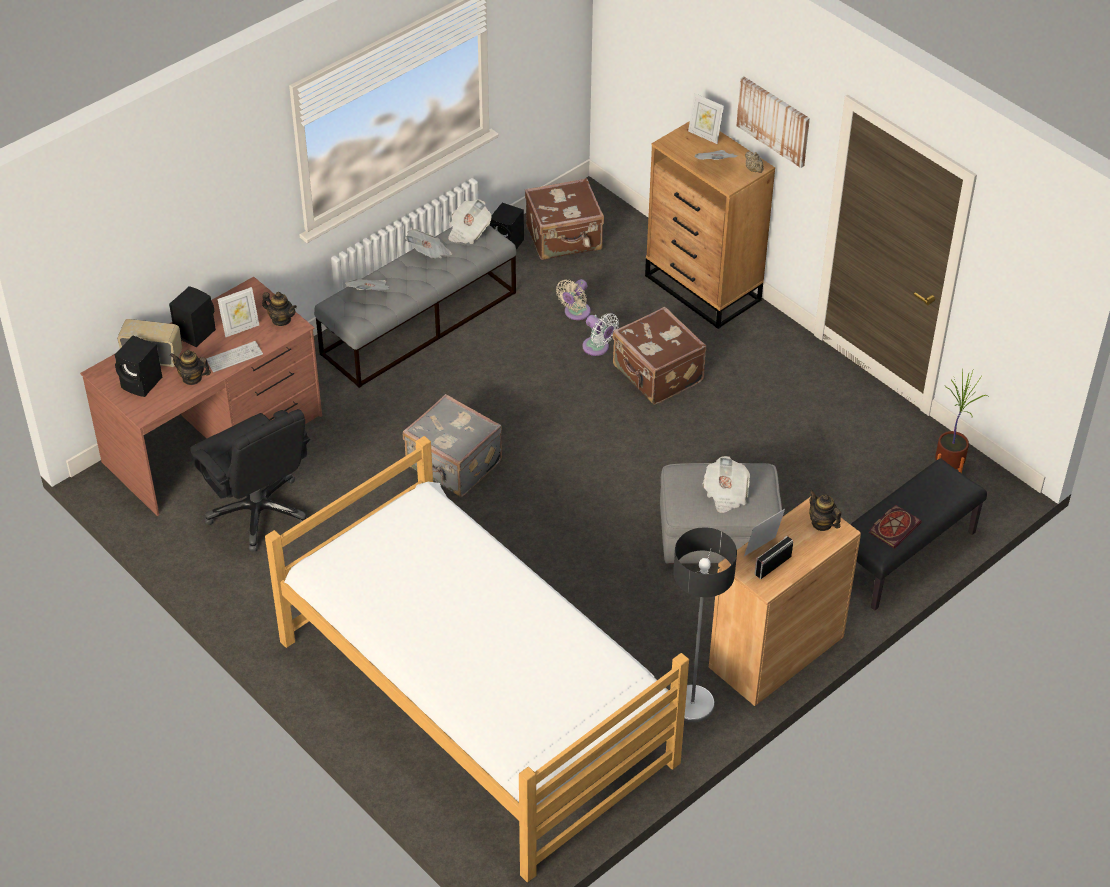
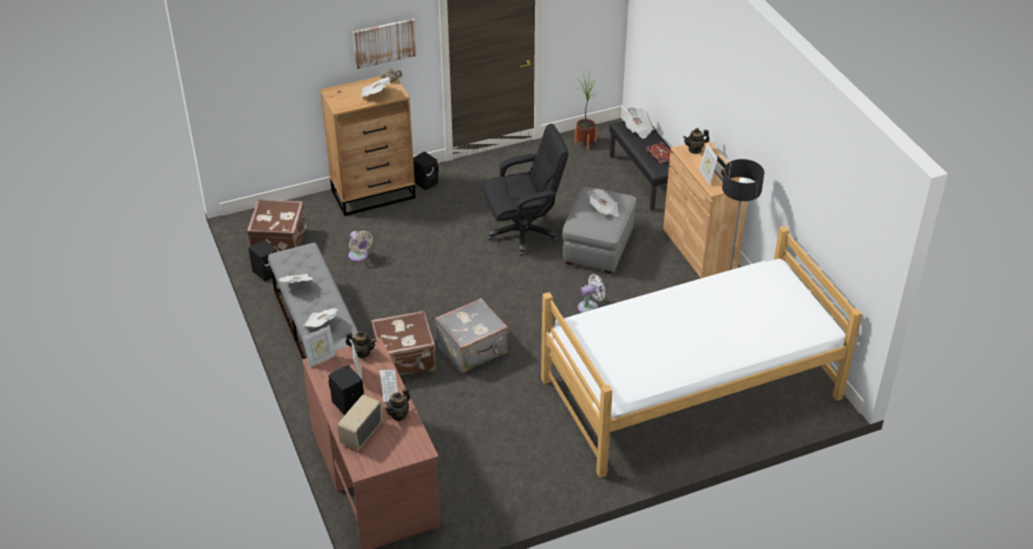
camera: 70 degrees left, 5 degrees down
(142, 383) = (388, 445): black speaker -> black speaker (426, 182)
(259, 512) = (466, 464): black office chair -> black office chair (523, 232)
(281, 320) = (362, 353): teapot -> teapot turned 60 degrees clockwise
(468, 231) = (287, 260): newspaper -> newspaper (638, 129)
(598, 348) = (400, 255): white fan -> white fan (590, 307)
(657, 375) = (442, 235): brown suitcase -> brown suitcase (405, 360)
(704, 135) = (342, 91): picture frame -> picture frame (321, 359)

